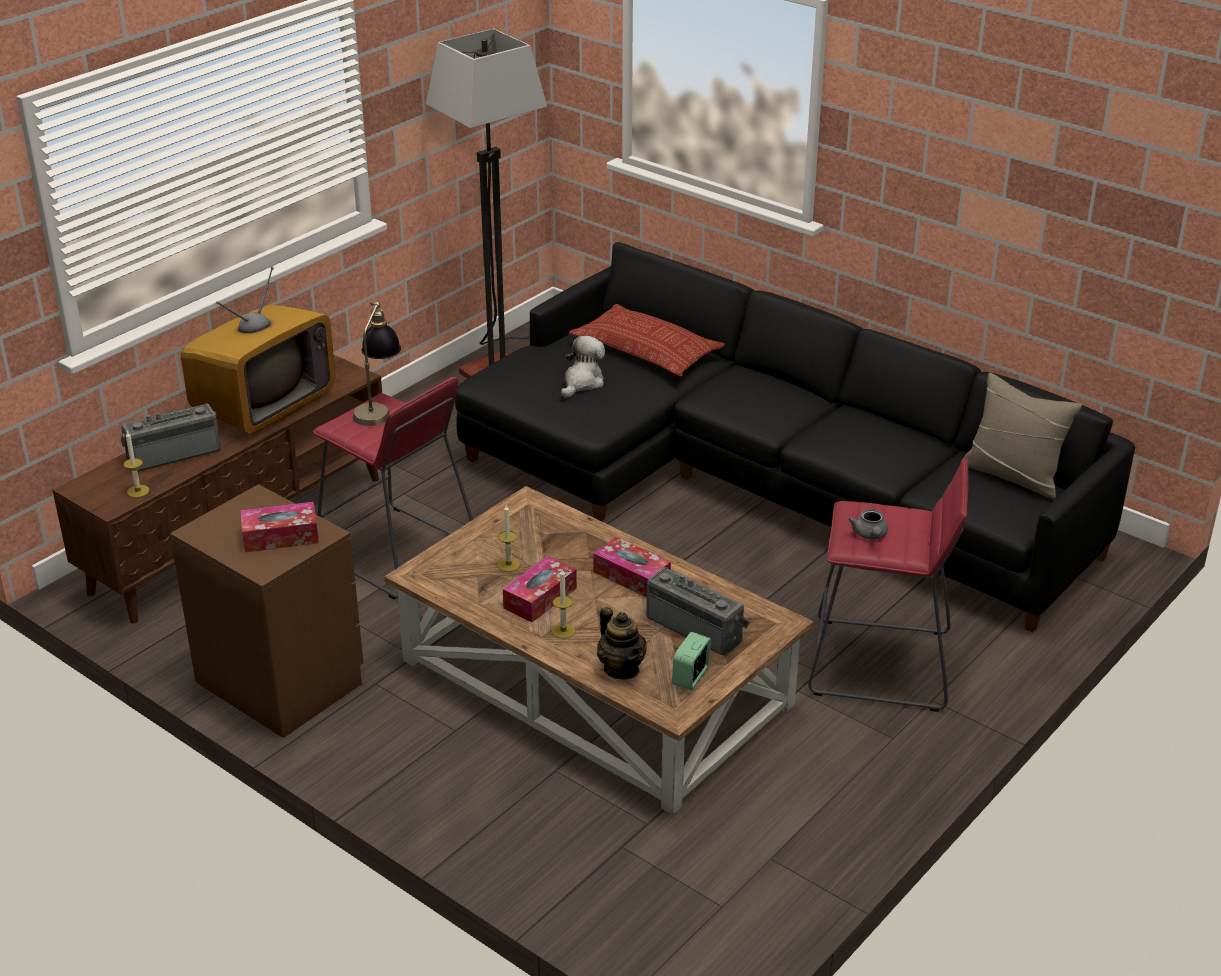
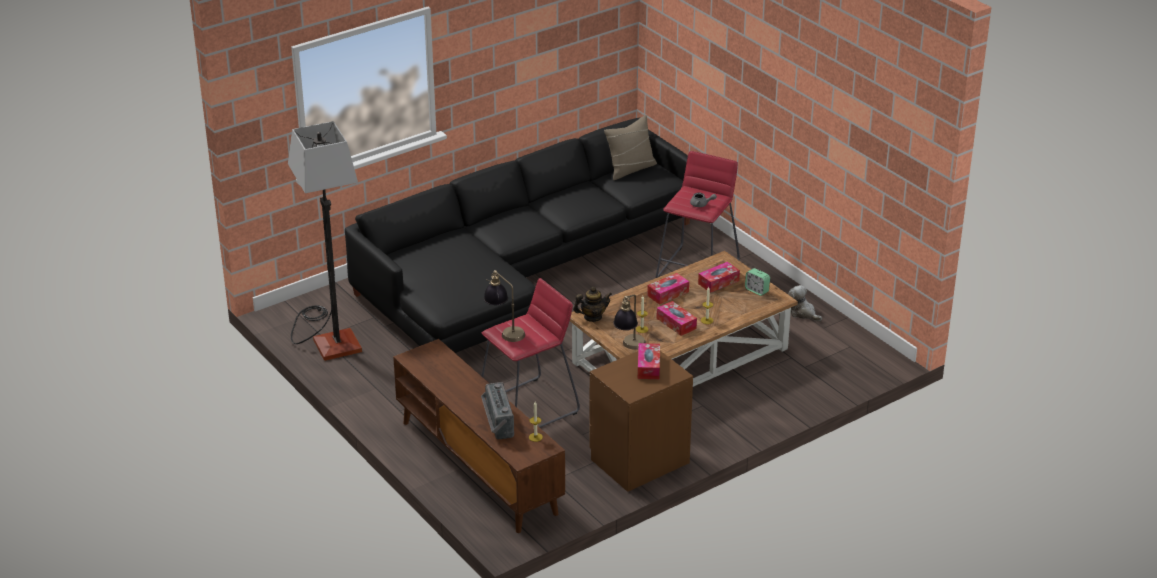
camera: 75 degrees left, 0 degrees up
(264, 405) = (453, 384): television -> none
(448, 560) = (629, 348): none -> table lamp
(582, 382) = (469, 276): plush toy -> plush toy (802, 313)
(621, 669) = (743, 308): teapot -> teapot (592, 317)
(646, 350) = (440, 249): pillow -> none
(697, 627) = (718, 282): radio -> tissue box

